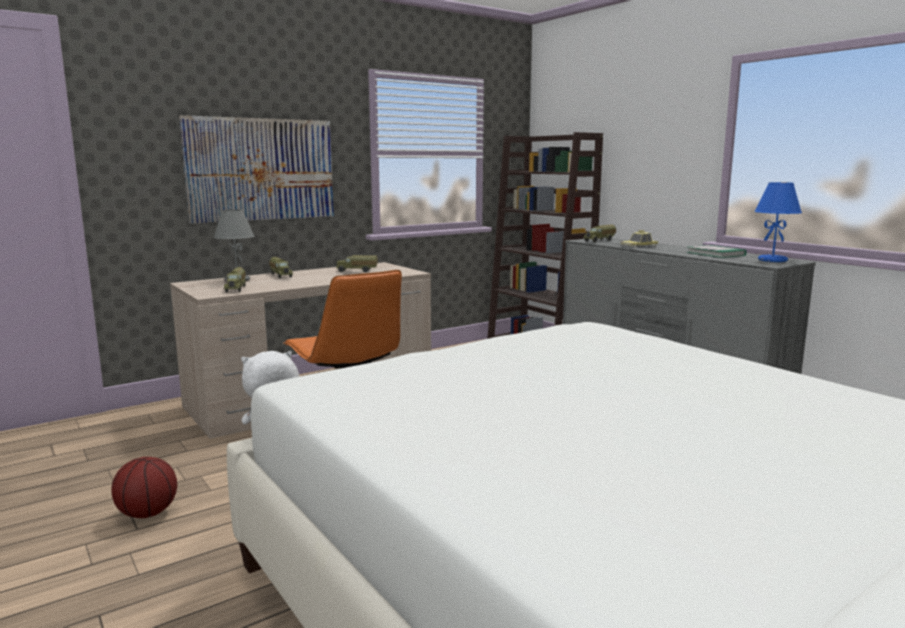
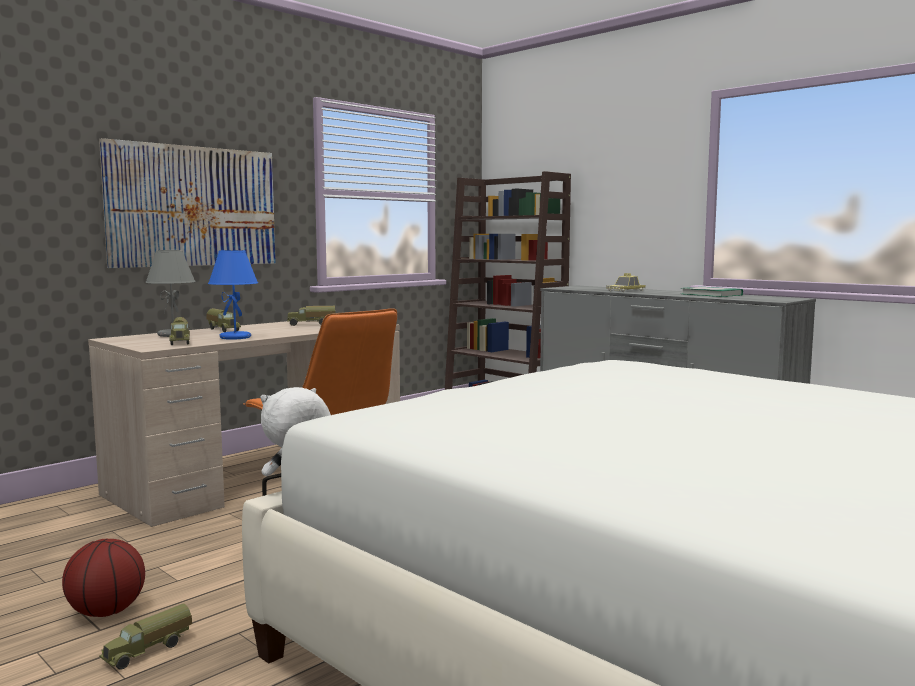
camera: 10 degrees left, 5 degrees down
(600, 240) = (578, 287): toy truck -> toy truck (148, 651)
(773, 260) = (774, 298): blue table lamp -> blue table lamp (236, 337)

